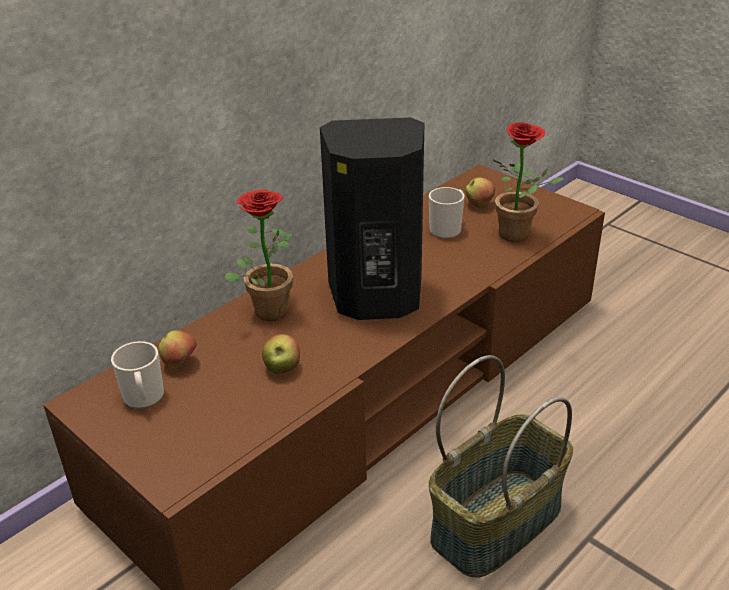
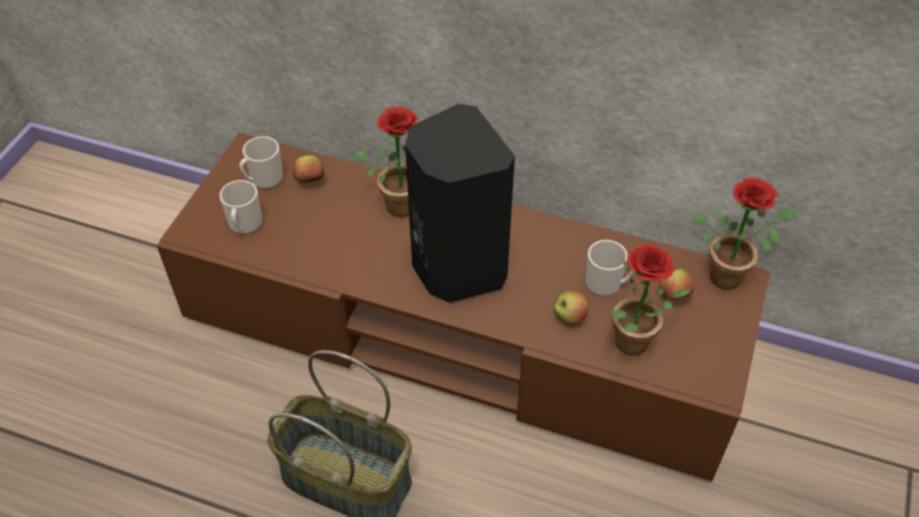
camera: 65 degrees right, 15 degrees up
(203, 429) = (244, 225): none -> mug
(282, 369) = (330, 242): apple -> apple (569, 318)
(472, 178) = (730, 274): none -> potted plant

